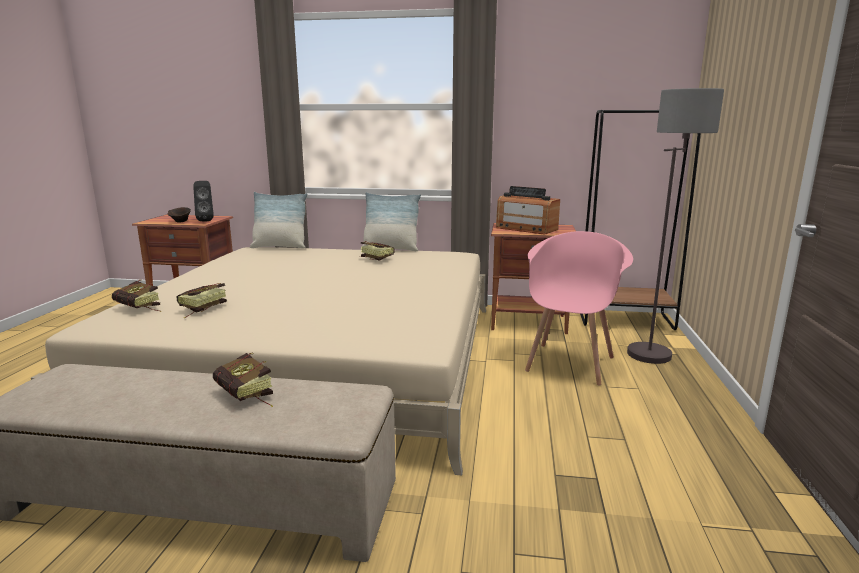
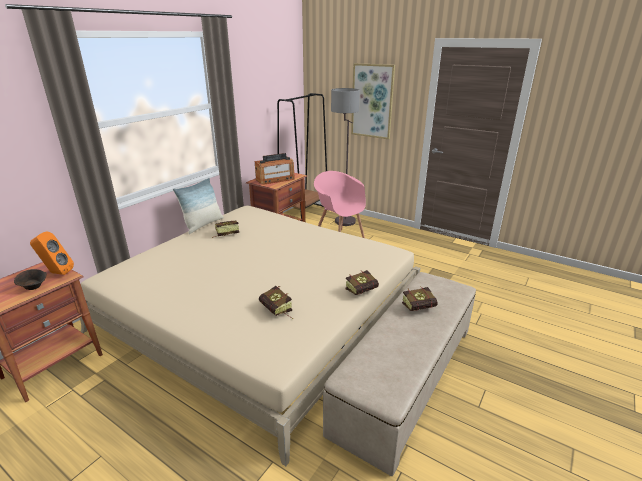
camera: 65 degrees left, 10 degrees up
(140, 309) = (249, 339): book -> book (364, 290)
(206, 221) = (56, 273): black speaker -> orange speaker
(280, 247) = (121, 263): pillow -> none
(750, 115) = (372, 101): none -> picture

